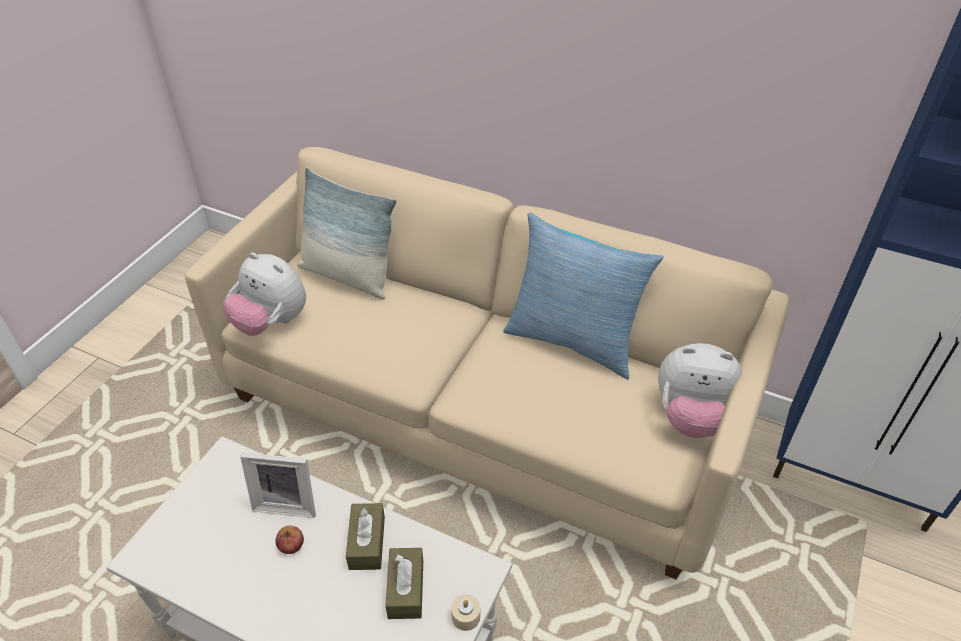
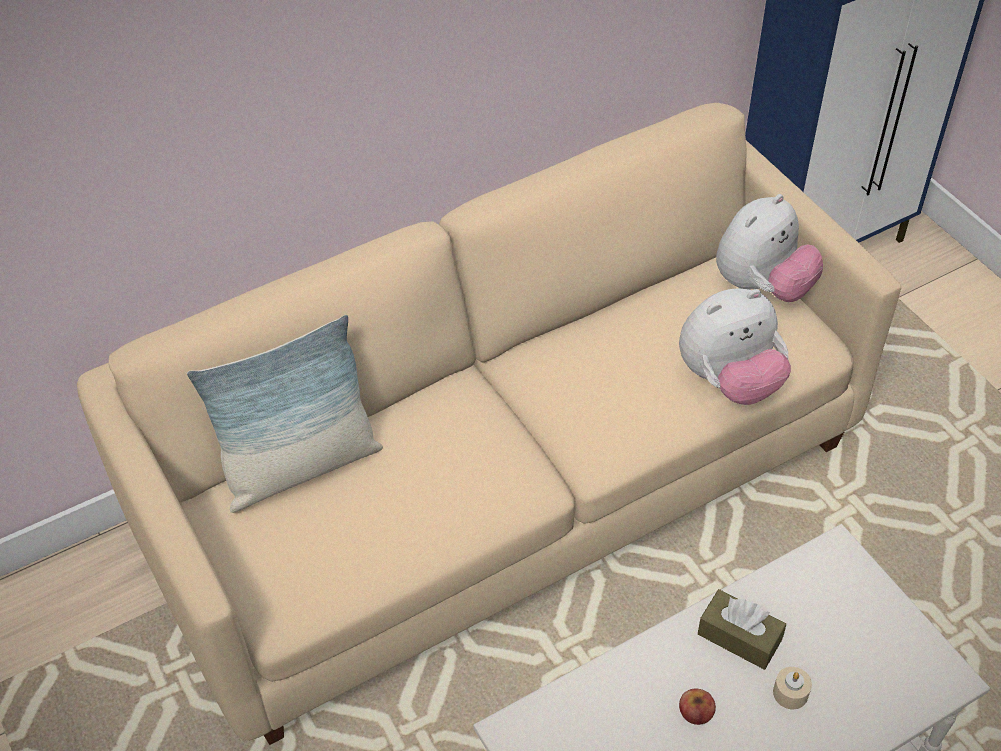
camera: 55 degrees left, 5 degrees up
(271, 322) = (309, 589): plush toy -> plush toy (729, 380)
(287, 502) = (632, 692): picture frame -> none
(406, 589) = (819, 628): brown tissue box -> none
(466, 616) = (881, 592): beige candle -> beige candle (790, 693)
(573, 340) = (594, 314): pillow -> none

